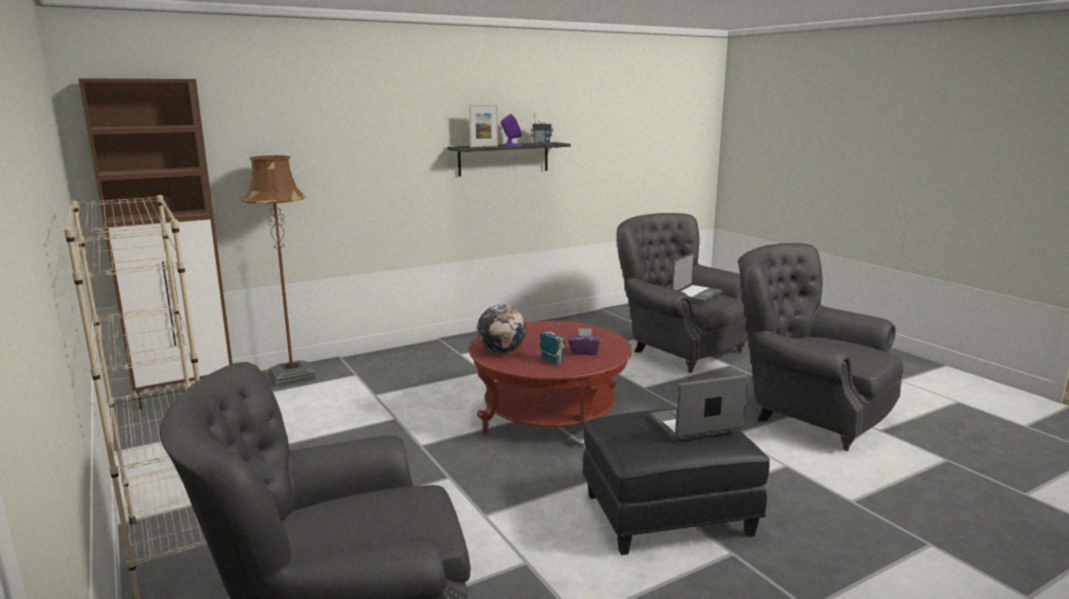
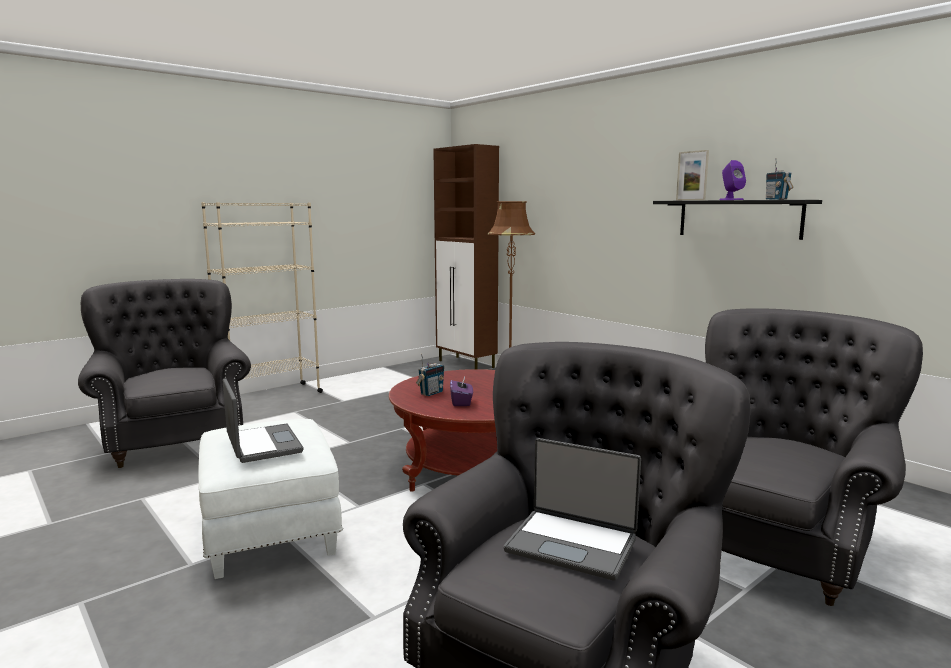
camera: 80 degrees right, 5 degrees down
(502, 351) = (450, 378): globe -> none
(666, 515) = (268, 530): black ottoman -> white ottoman
(696, 294) = (773, 451): laptop -> laptop (572, 544)

